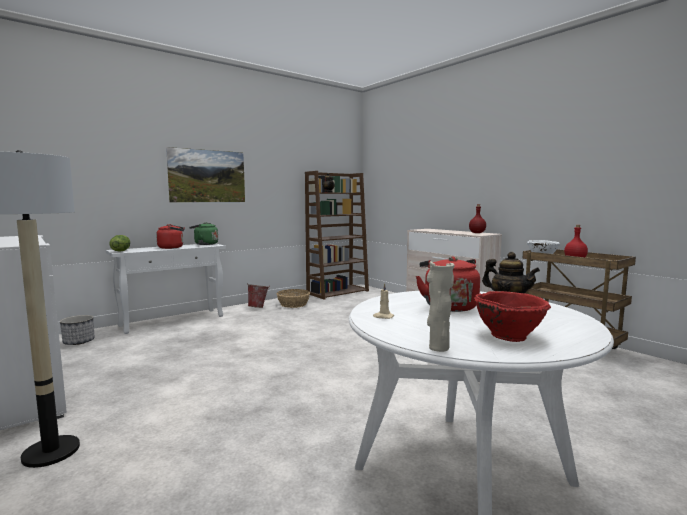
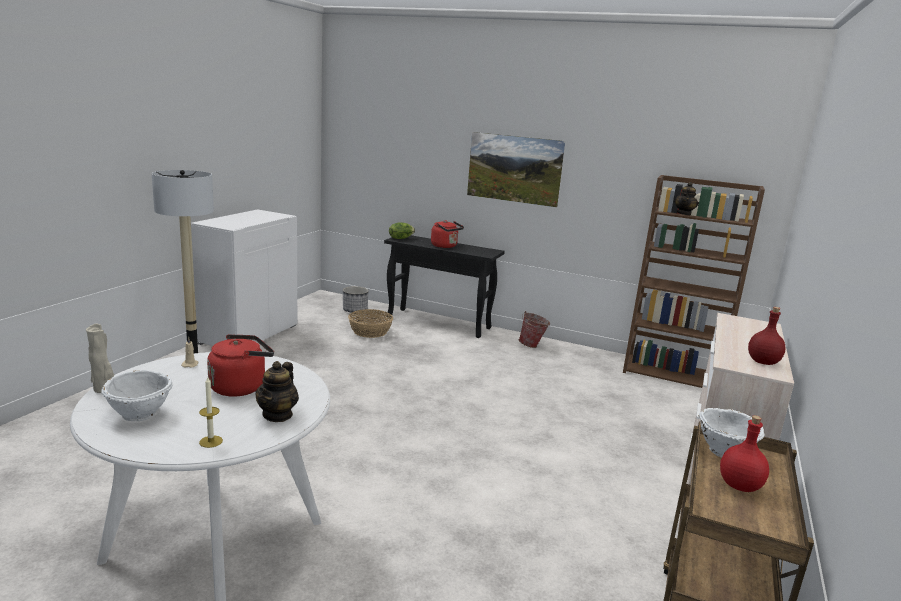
camera: 60 degrees right, 10 degrees up
(173, 321) = (439, 323): white console table -> black console table
(204, 244) = (485, 250): green kettle -> none
(293, 304) = (572, 360): basket -> basket (370, 331)
(508, 336) = (140, 414): red bowl -> white bowl
(562, 318) = (211, 441): none -> candle

